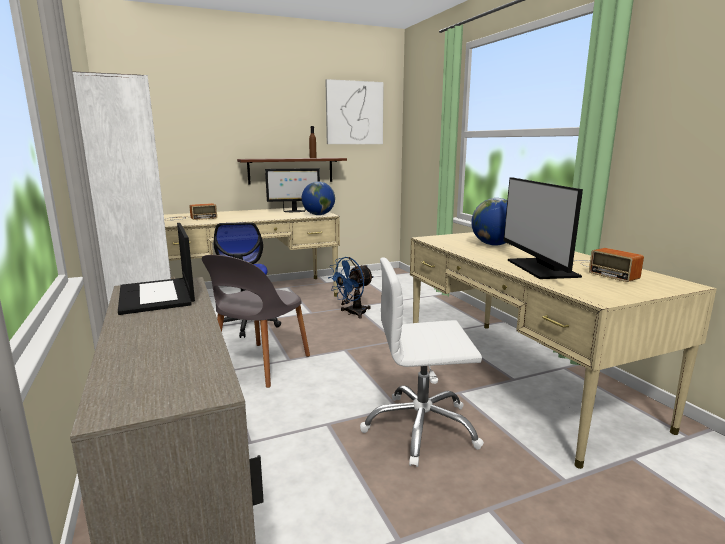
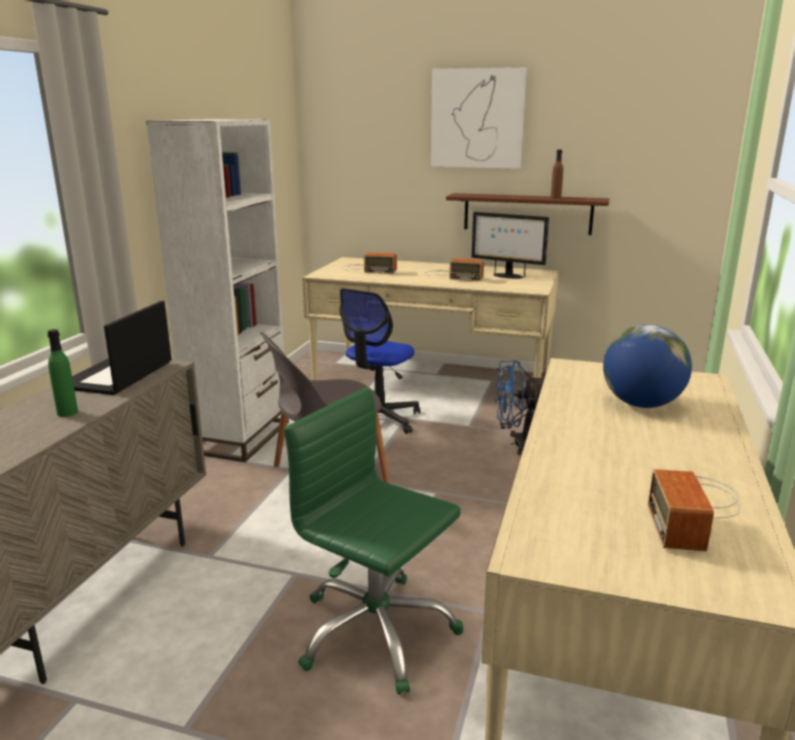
camera: 40 degrees right, 5 degrees up
(179, 323) = (67, 413): none -> green bottle
(259, 215) = (452, 276): none -> radio
(318, 215) = (524, 288): globe -> none
(354, 113) = (645, 126): picture -> picture (477, 119)
(421, 428) = (375, 632): white office chair -> green office chair
(540, 268) = (592, 471): monitor -> none

